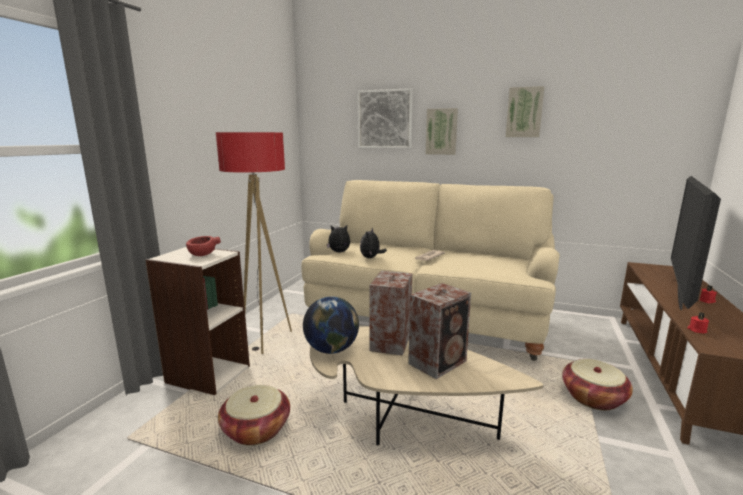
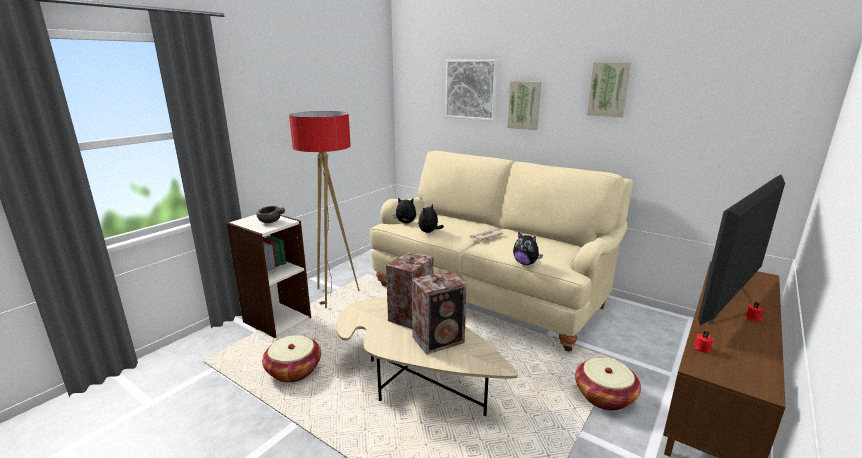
camera: 15 degrees right, 5 degrees up
(202, 254) = (270, 222): red bowl -> grey bowl
(331, 350) = (358, 315): globe -> none
(488, 275) = (525, 263): none -> plush toy

